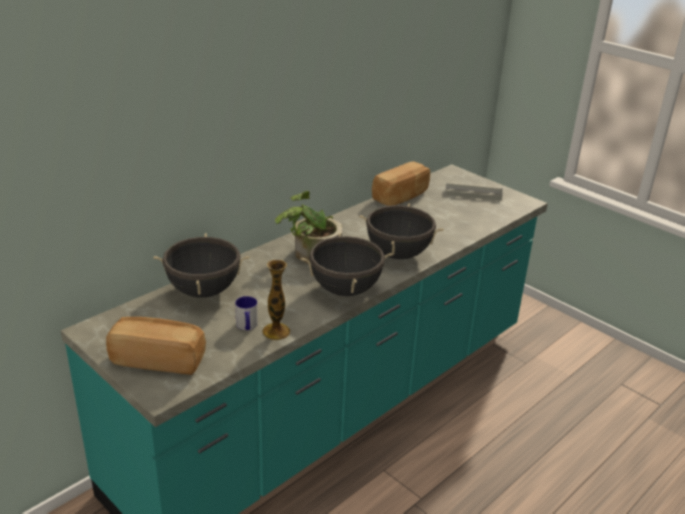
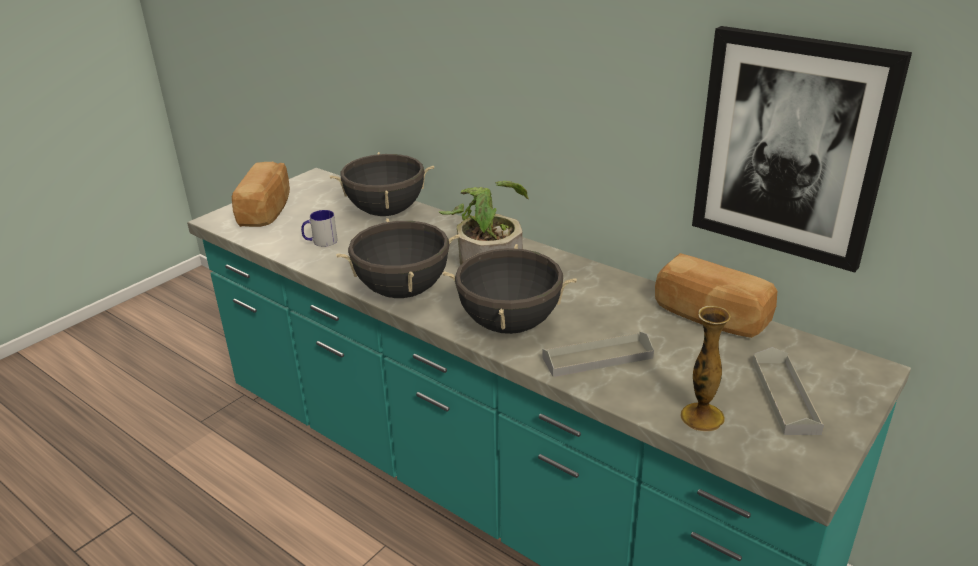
camera: 85 degrees right, 0 degrees up
(276, 331) = (310, 258): vase -> vase (702, 417)
(404, 90) = (790, 147): none -> picture
(437, 232) = (597, 358): none -> grey tray

